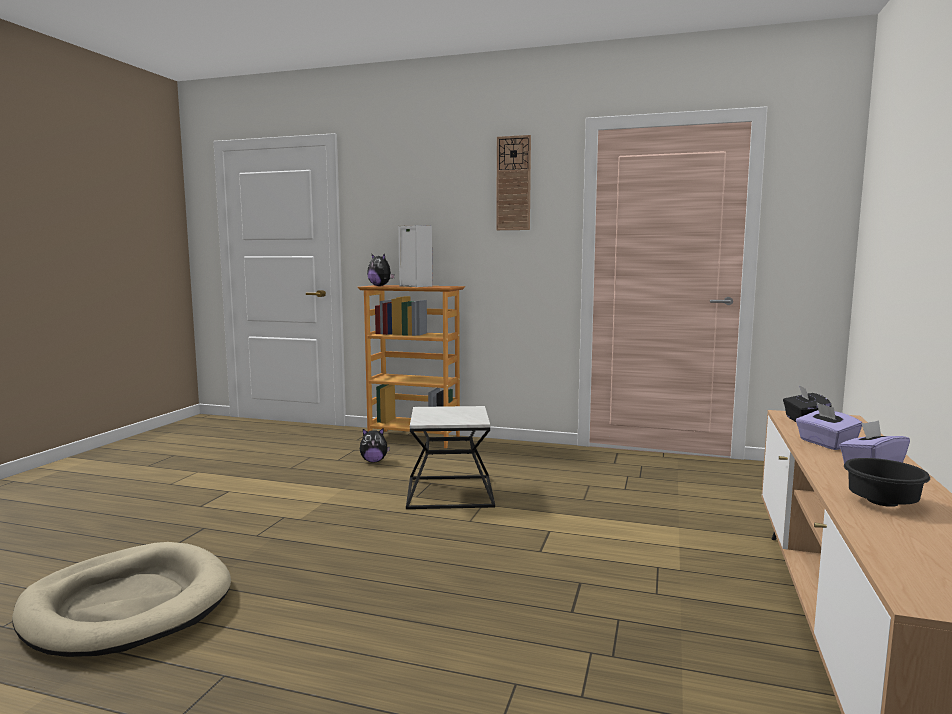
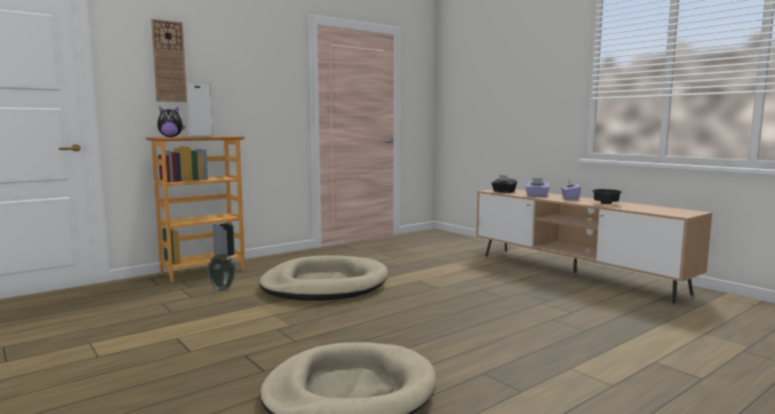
camera: 55 degrees left, 0 degrees up
(374, 461) = (222, 289): plush toy -> vase
(449, 492) = (325, 285): side table -> beige dog bed
(513, 183) = (262, 55): wall clock -> wall clock (169, 61)

